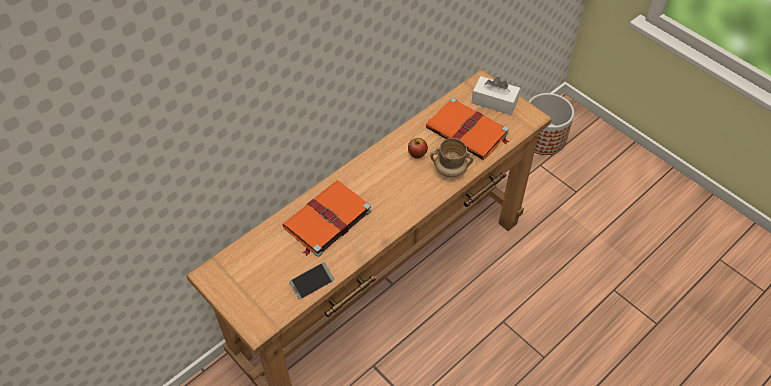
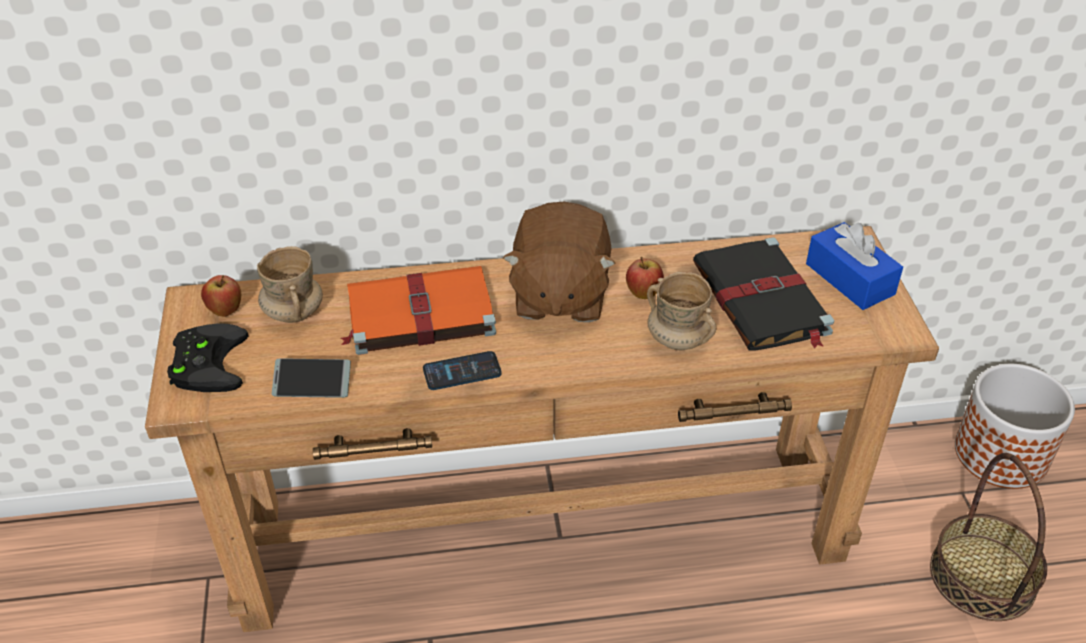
camera: 35 degrees right, 10 degrees down
(232, 271) = (226, 311): none -> apple
(249, 301) = (206, 362): none -> black game controller
(266, 252) = (293, 312): none -> beige mug
(373, 238) = (462, 372): none -> phone
(381, 175) = (559, 295): none -> brown plush toy
(468, 132) = (761, 300): orange book -> black book
(494, 102) = (850, 279): white tissue box -> blue tissue box
(571, 199) = (983, 577): none -> basket

